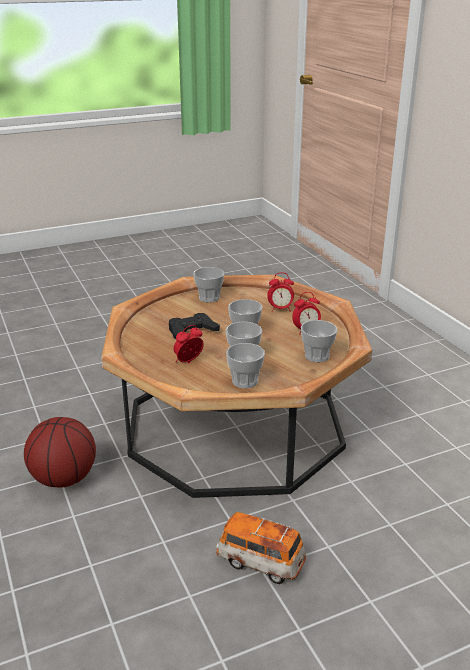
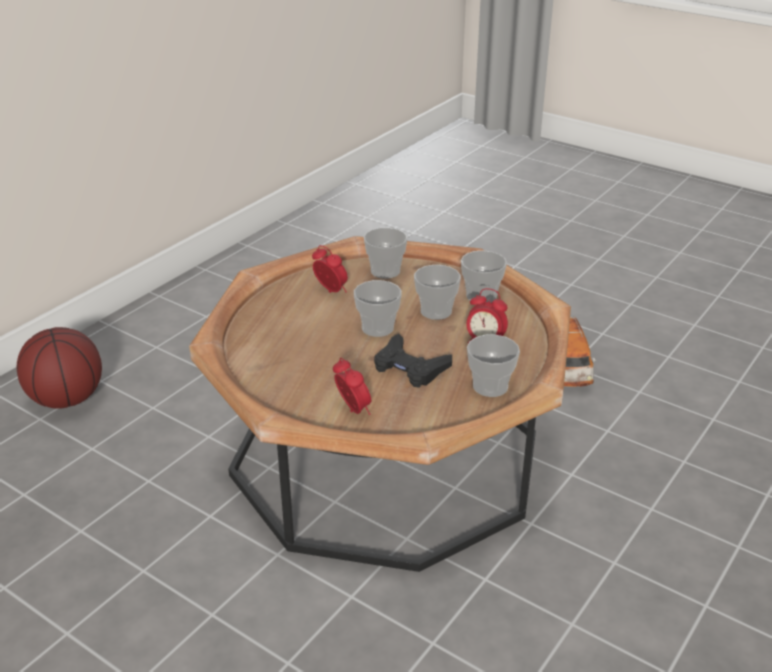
camera: 120 degrees left, 5 degrees up
(64, 479) = (615, 551): basketball -> basketball (67, 399)
(209, 298) = (297, 390): cup -> cup (490, 386)
(280, 309) = (286, 323): alarm clock -> alarm clock (353, 410)

